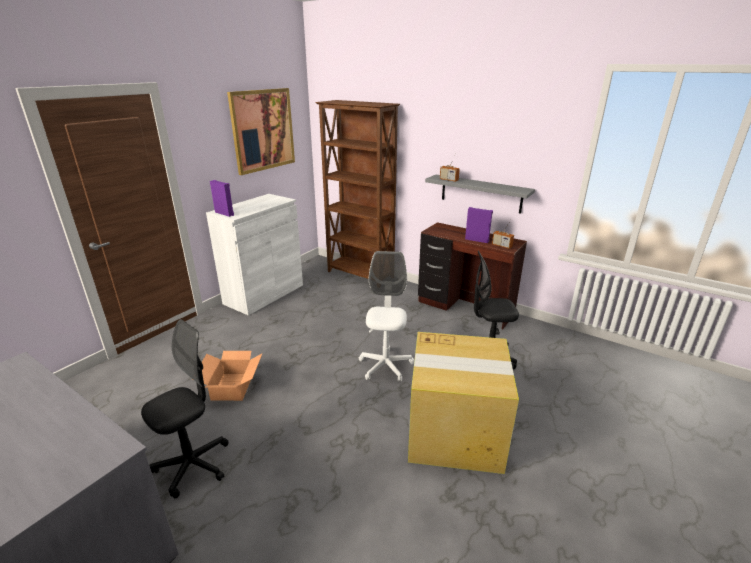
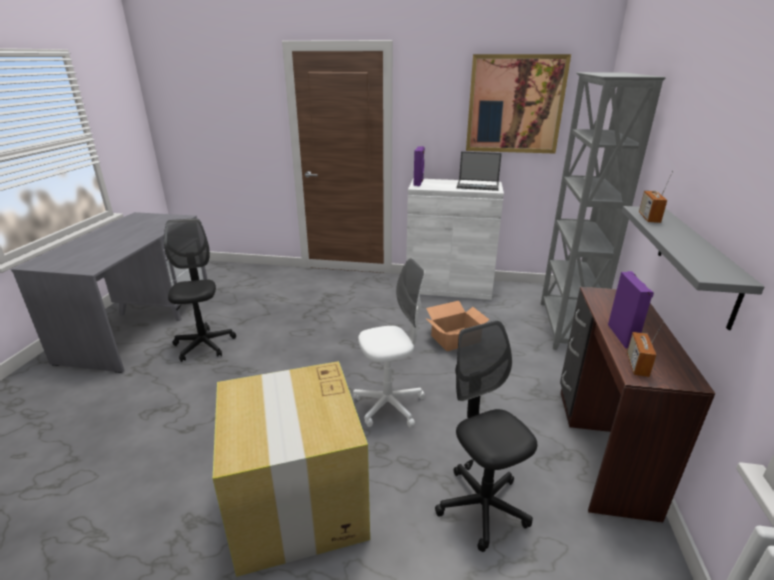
camera: 65 degrees right, 0 degrees up
(193, 465) = (204, 345): black office chair -> black office chair turned 120 degrees counterclockwise
(233, 386) = (300, 326): cardboard box -> cardboard box (456, 339)
(266, 200) = (478, 185): none -> laptop
(360, 275) = (564, 326): brown bookcase -> grey bookcase

